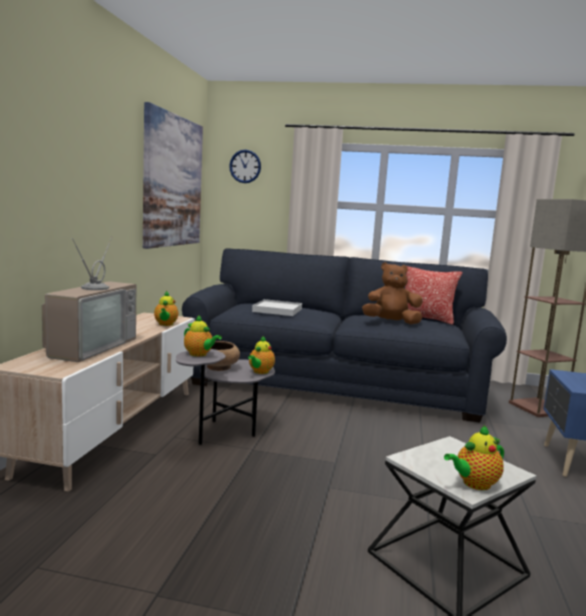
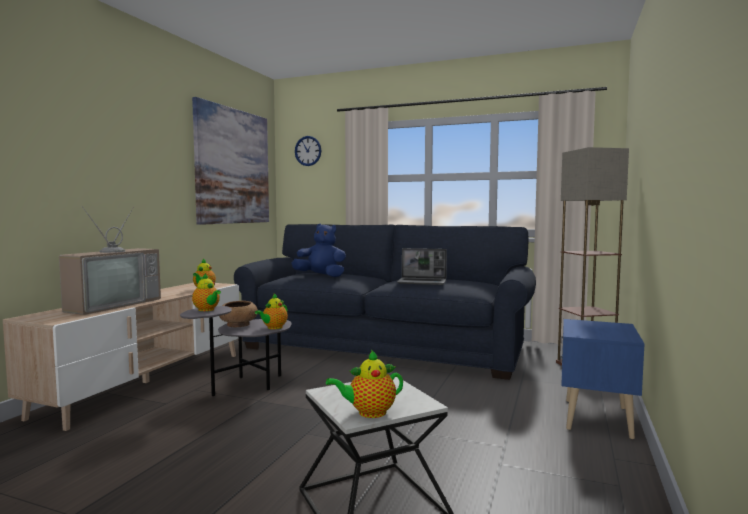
camera: 10 degrees right, 5 degrees down
(277, 310) = (321, 276): white tray -> blue plush toy
(391, 322) = (422, 282): brown plush toy -> laptop
(426, 319) = (465, 279): pillow -> none

